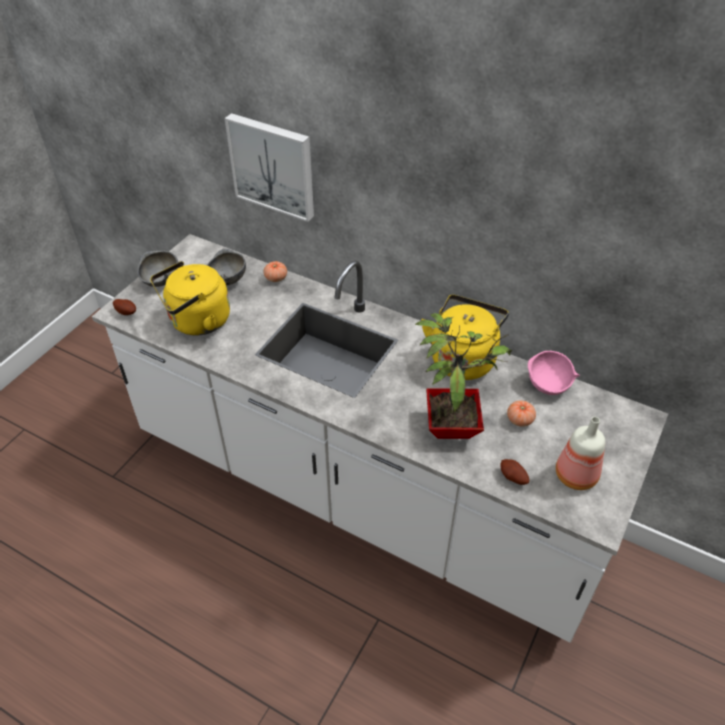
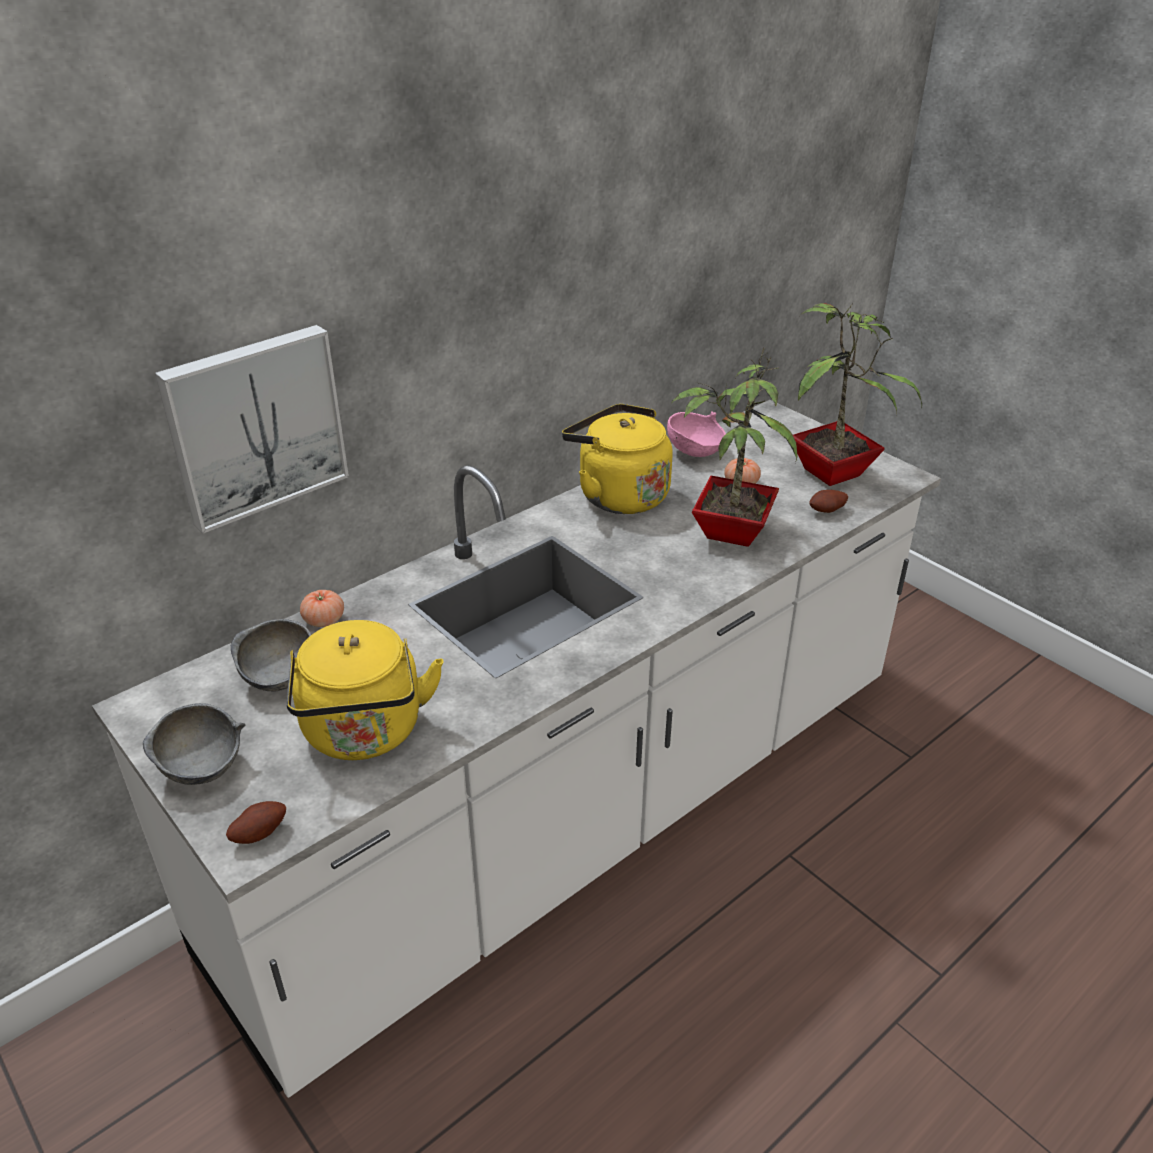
camera: 70 degrees left, 10 degrees down
(575, 474) = (834, 472): bottle -> potted plant

